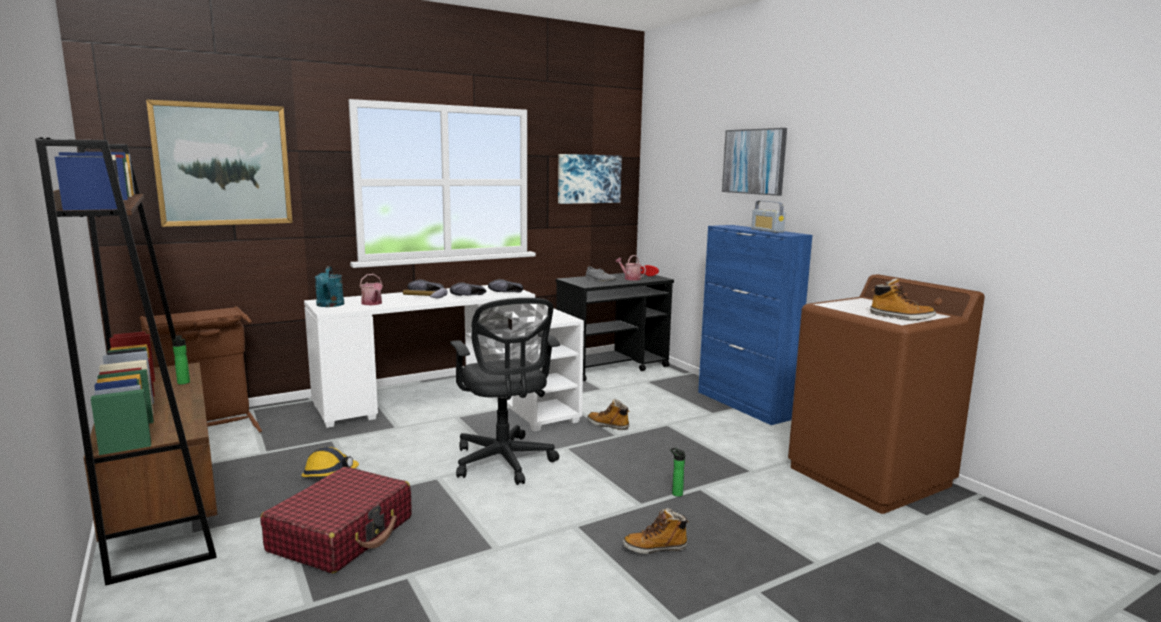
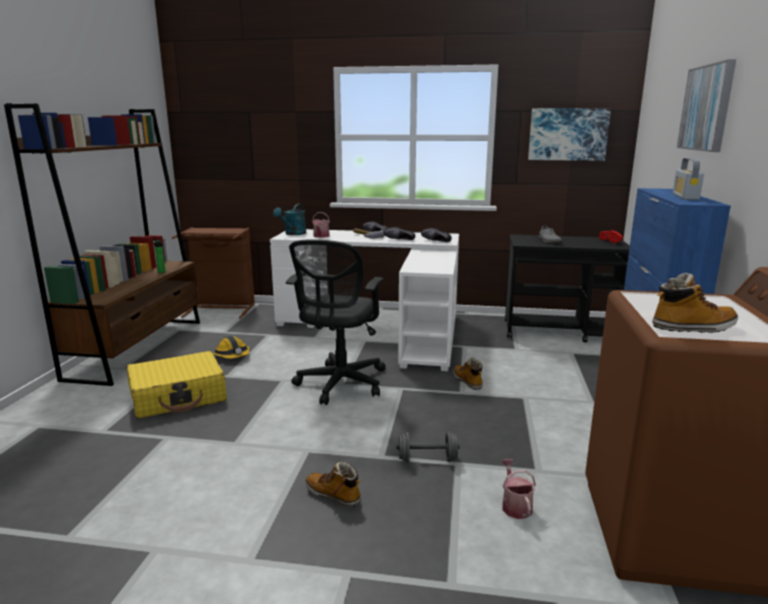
camera: 40 degrees right, 5 degrees up
(223, 165) = (246, 123): picture -> none
(342, 534) = (178, 396): red suitcase -> yellow suitcase
(630, 278) = (585, 243): watering can -> watering can (515, 505)
(676, 493) = (427, 459): bottle -> grey dumbbell
(900, 317) = (693, 328): boot -> boot turned 75 degrees counterclockwise

